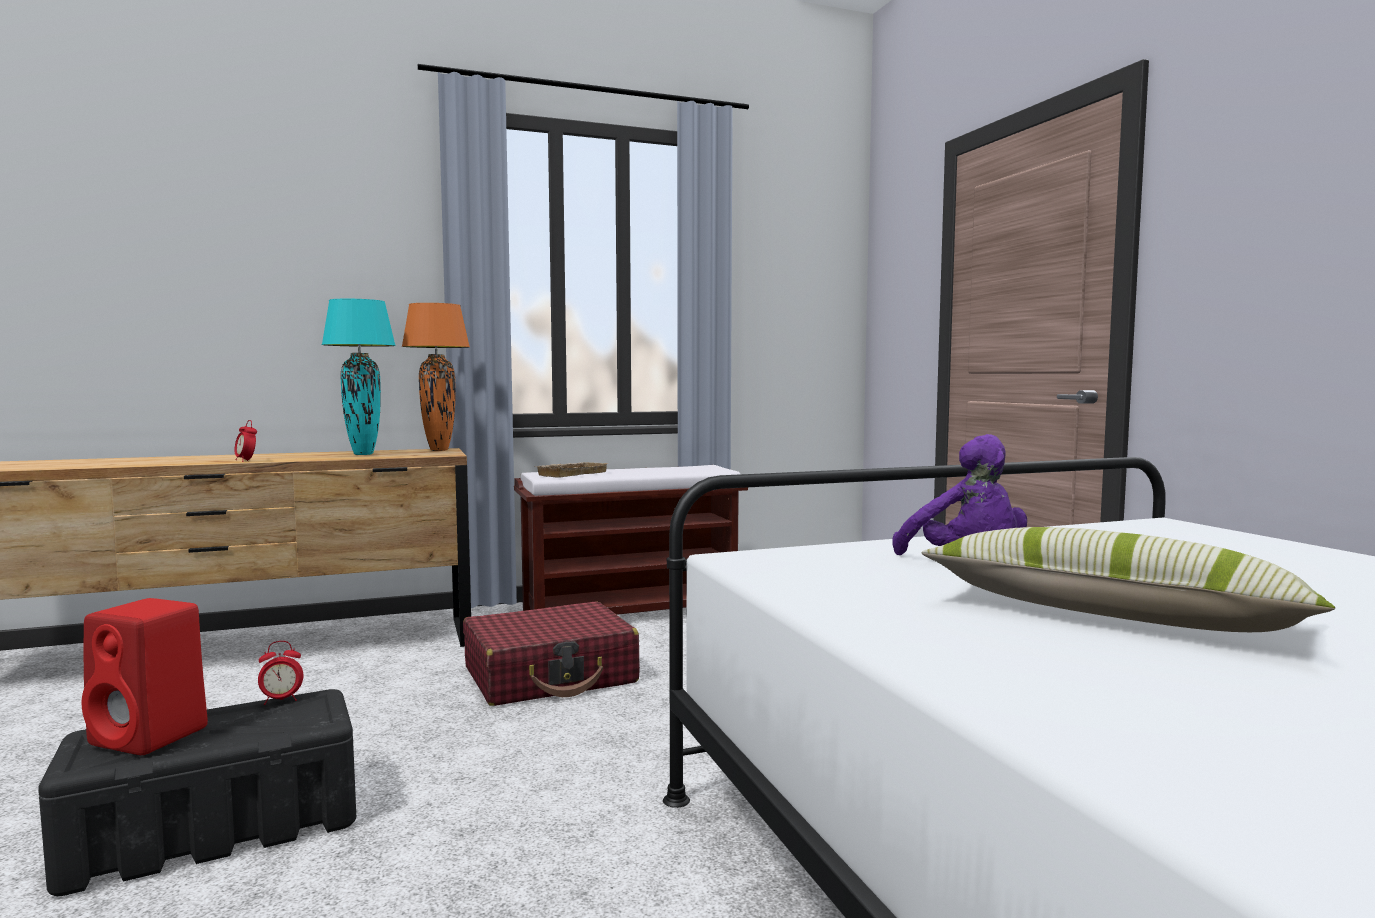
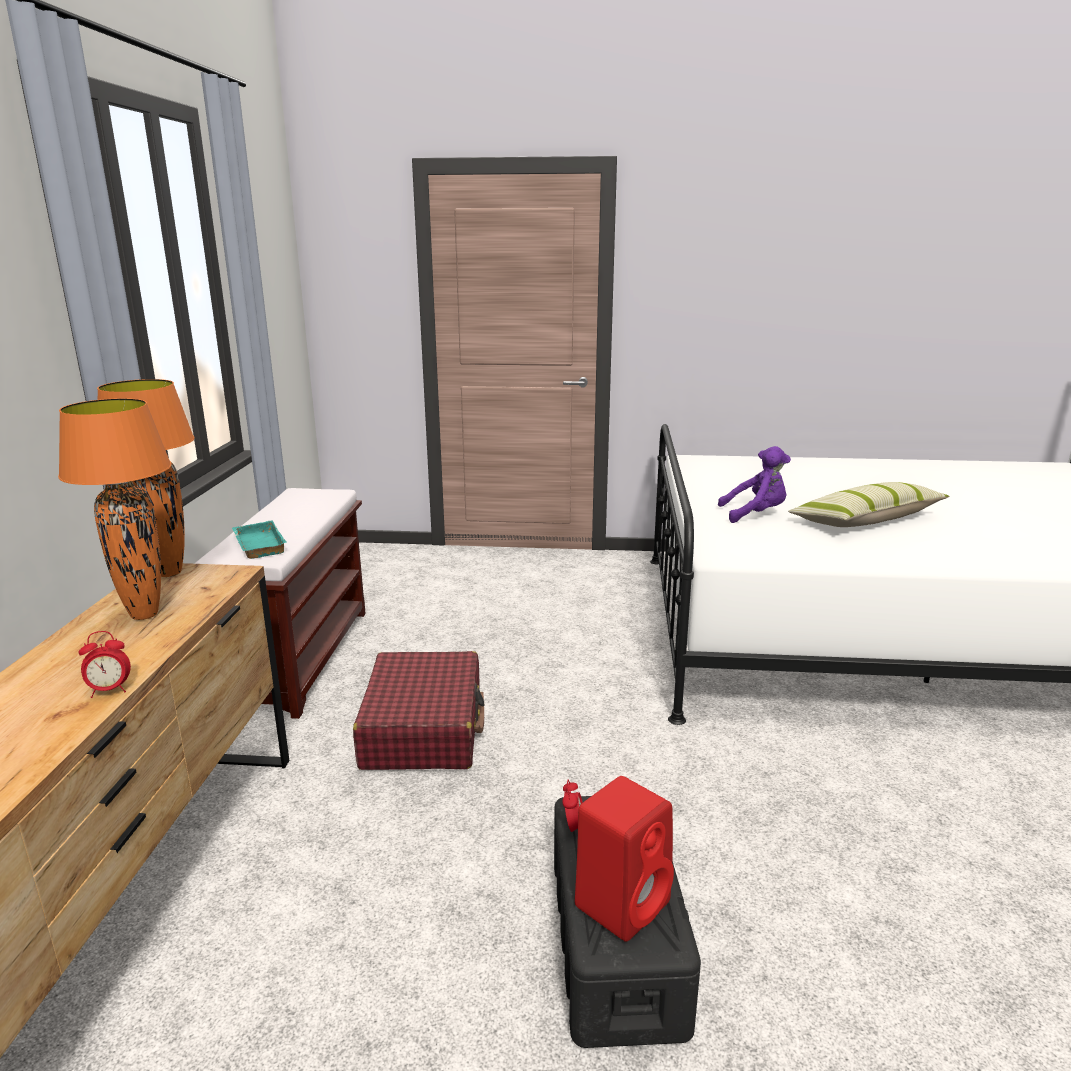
camera: 65 degrees left, 15 degrees up
(363, 454) = (145, 614): turquoise table lamp -> orange table lamp
(571, 474) = (257, 545): beige tray -> turquoise tray

